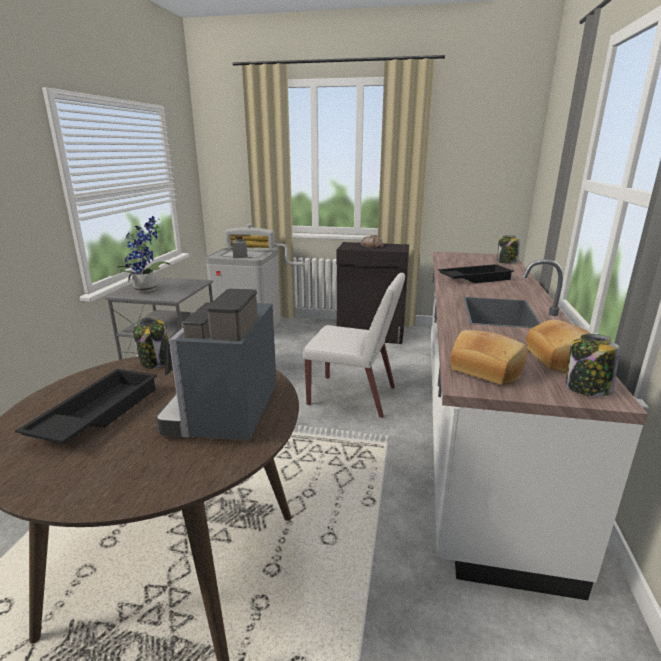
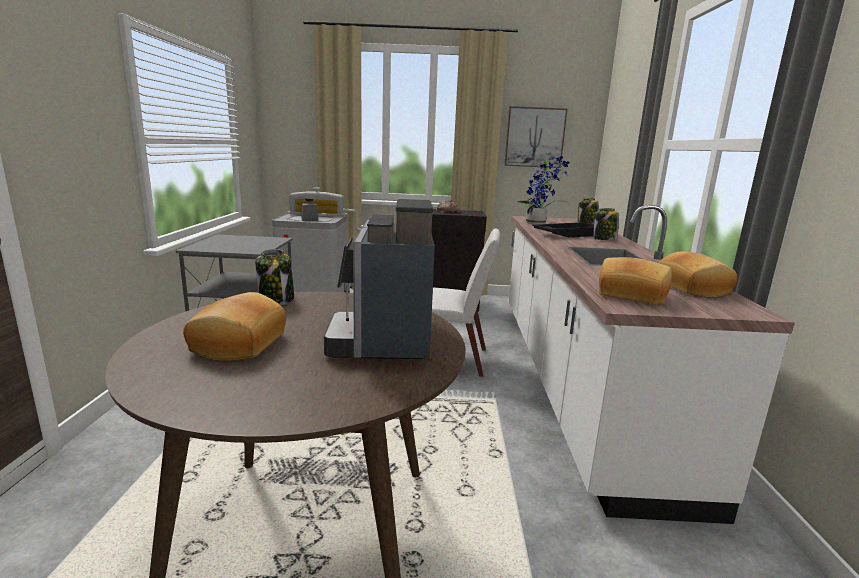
camera: 10 degrees left, 5 degrees down
(96, 414) = (237, 343): black tray -> bread
(148, 290) = (224, 245): potted plant -> potted plant (538, 224)
(464, 167) = (534, 137): none -> picture
(587, 389) = (730, 307): jar -> jar (604, 239)

